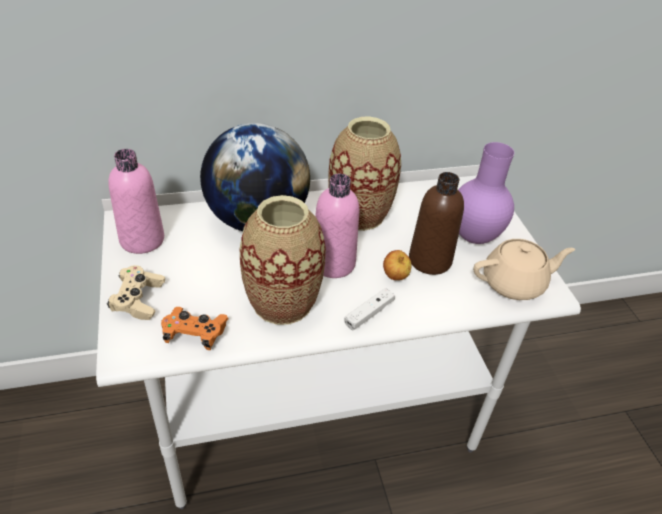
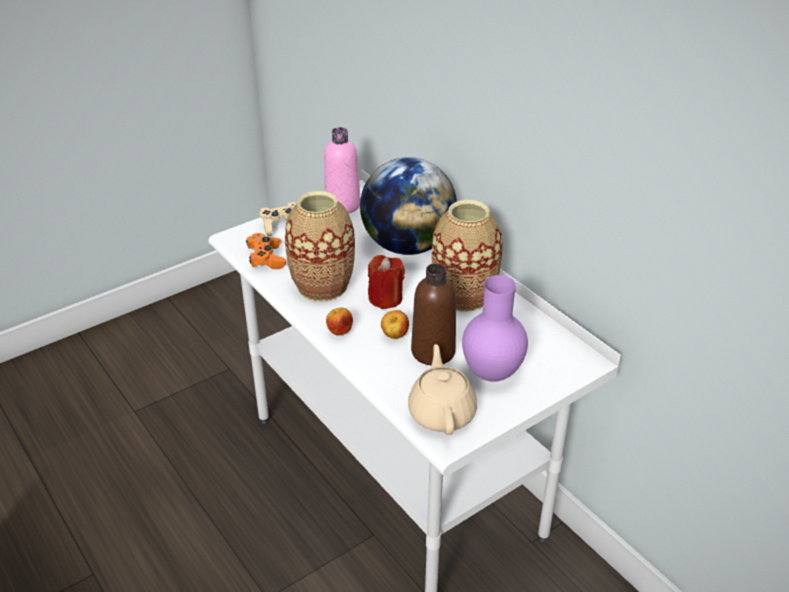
camera: 70 degrees right, 5 degrees down
(333, 263) = (385, 298): pink bottle -> red candle
(369, 313) = (339, 332): white game controller -> apple
(514, 283) = (442, 413): beige teapot -> beige teapot turned 150 degrees counterclockwise

